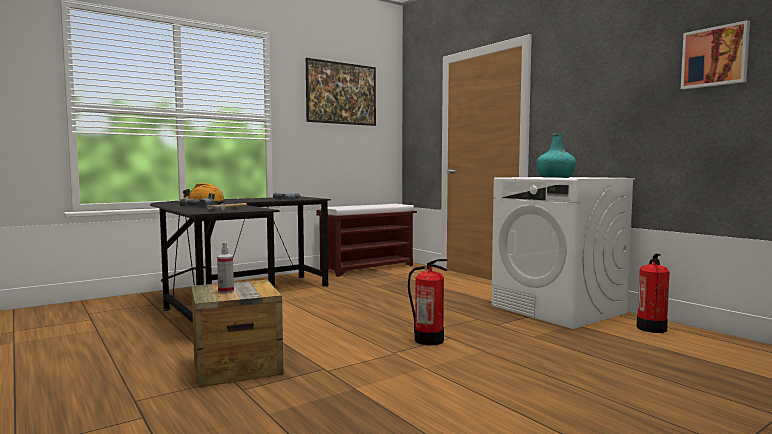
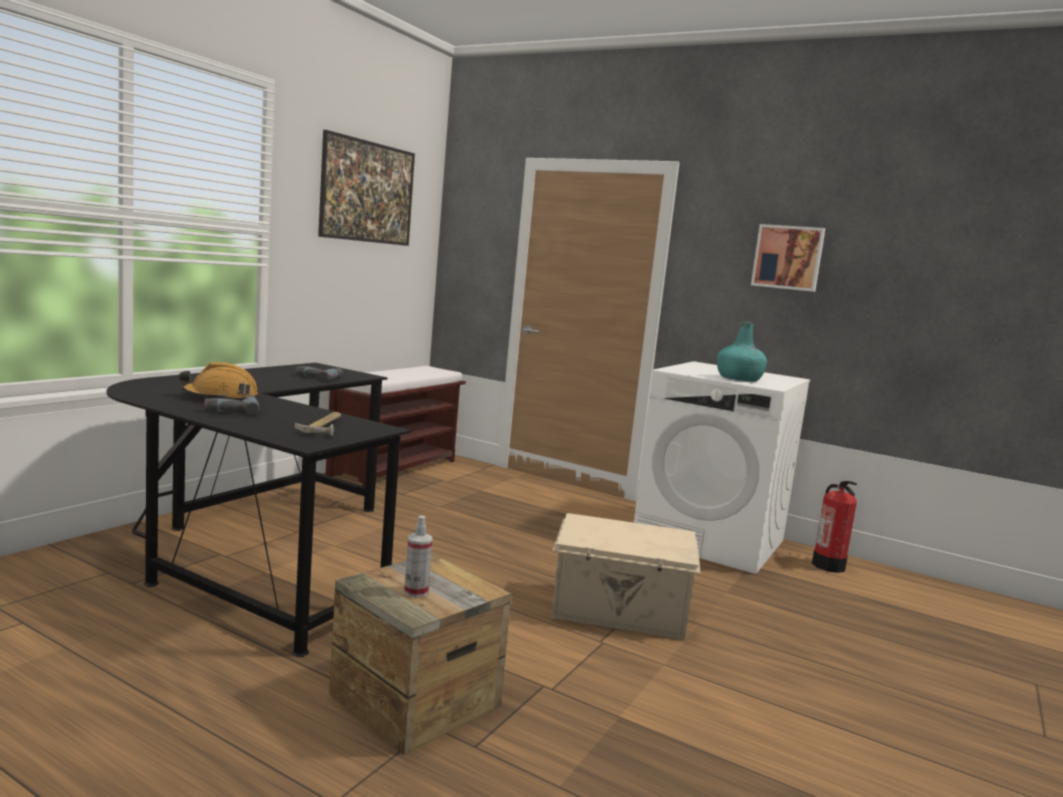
camera: 25 degrees left, 5 degrees up
(428, 340) = (619, 612): fire extinguisher -> beige storage box
(715, 57) = (926, 252): picture -> picture (788, 257)

